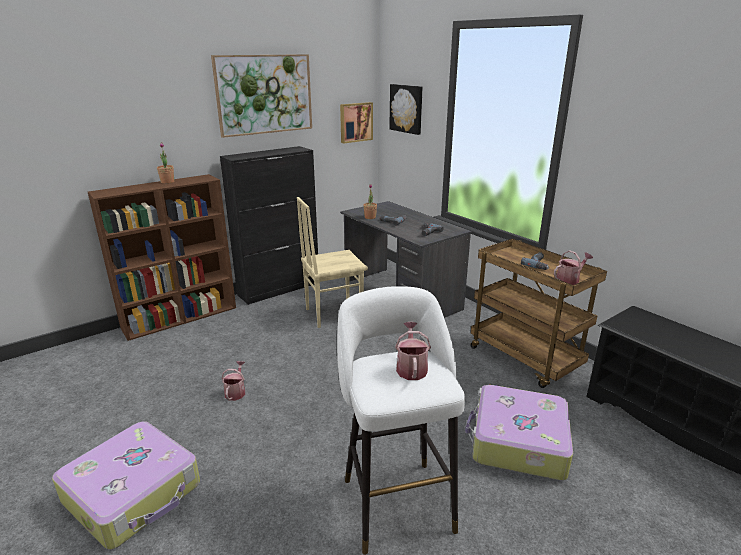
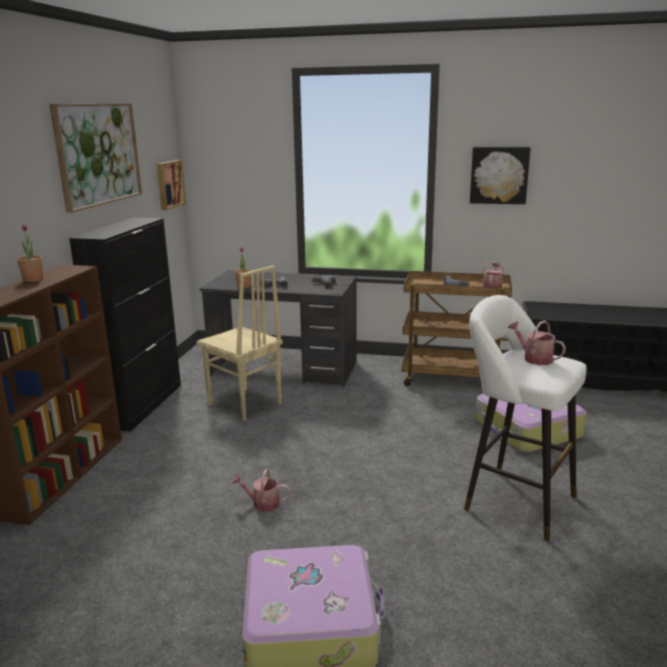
camera: 40 degrees left, 5 degrees down
(236, 391) = (262, 503): watering can -> watering can turned 45 degrees counterclockwise
(333, 313) = (244, 405): beige chair -> beige chair turned 75 degrees counterclockwise
(407, 108) = (232, 163): picture -> picture (499, 175)

